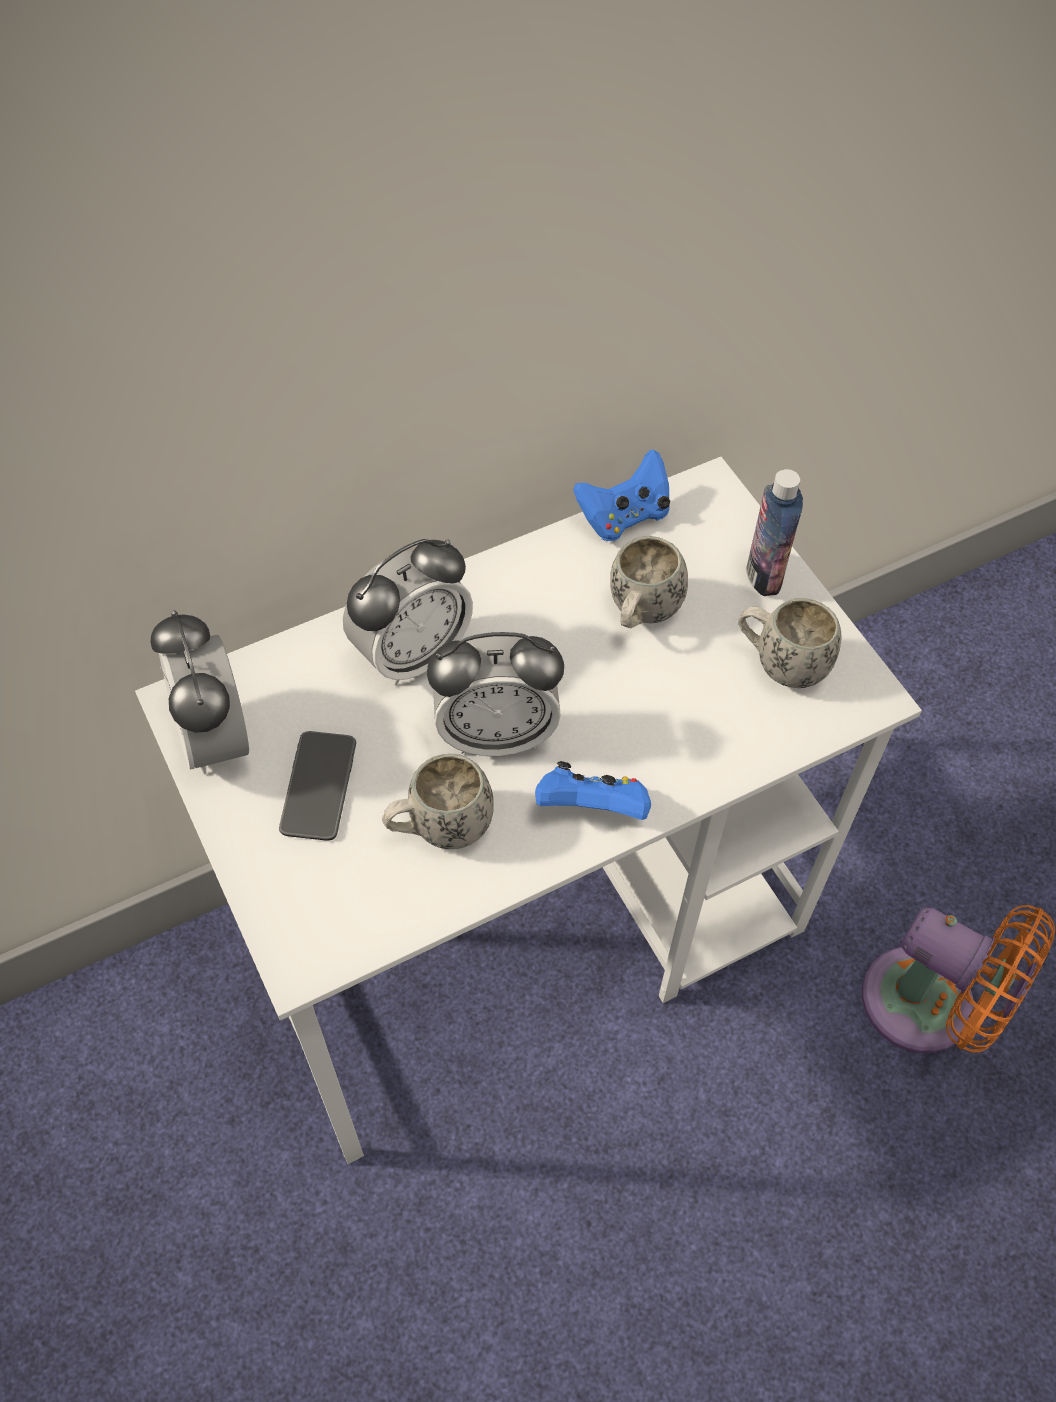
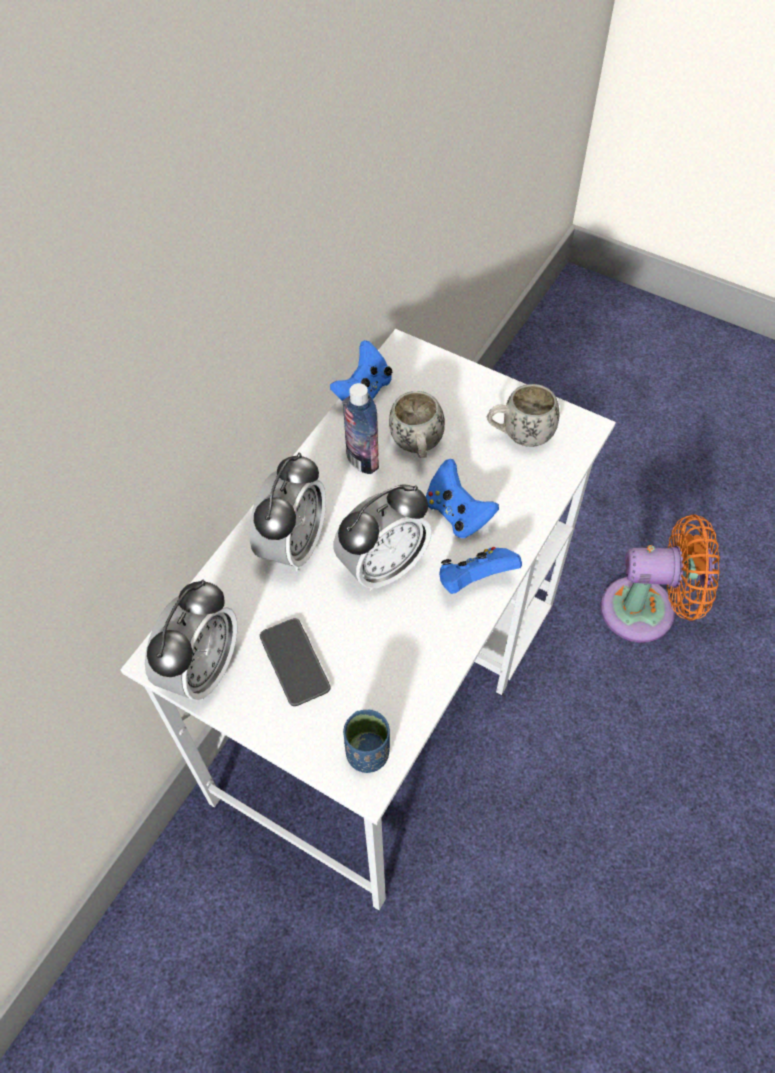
camera: 30 degrees left, 0 degrees up
(216, 738) = (202, 669): alarm clock -> alarm clock turned 105 degrees counterclockwise
(323, 934) = (368, 753): none -> blue cup
(439, 828) = (391, 644): white mug -> none
(630, 718) = (457, 513): none -> blue game controller
(764, 575) = (472, 388): bottle -> bottle (362, 460)

